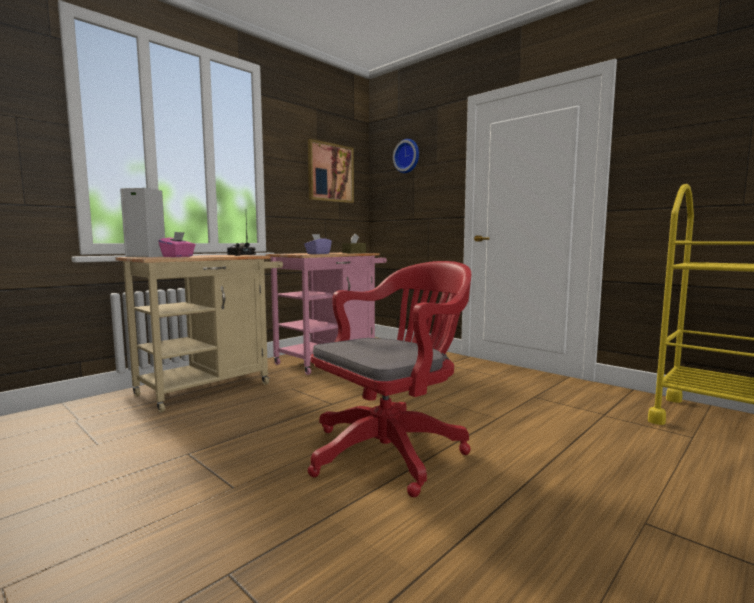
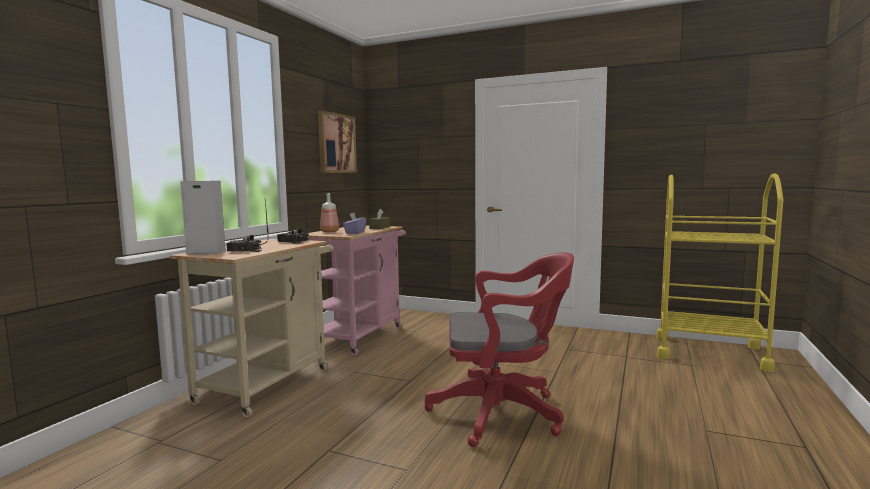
camera: 20 degrees left, 0 degrees up
(178, 256) = (245, 250): pink tissue box -> radio
(300, 253) = (330, 232): none -> bottle
(392, 450) = (503, 413): red office chair -> red office chair turned 60 degrees clockwise
(407, 156) = (411, 128): wall clock -> none

